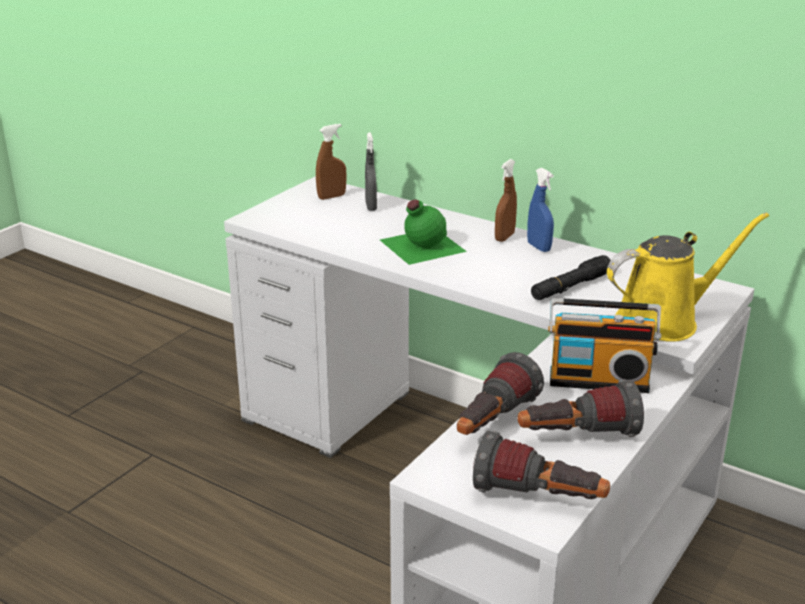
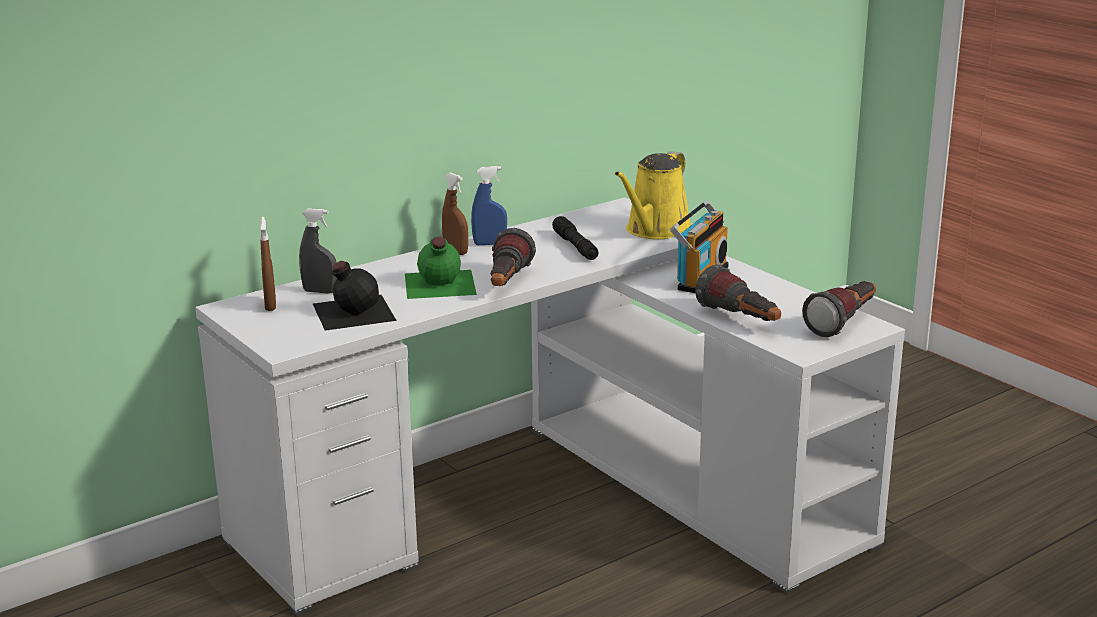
camera: 70 degrees left, 5 degrees down
(338, 225) = (352, 311): none -> black bottle
(577, 437) = (773, 298): flashlight -> flashlight (507, 284)
(664, 320) = (655, 230): yellow watering can -> yellow watering can turned 150 degrees counterclockwise

